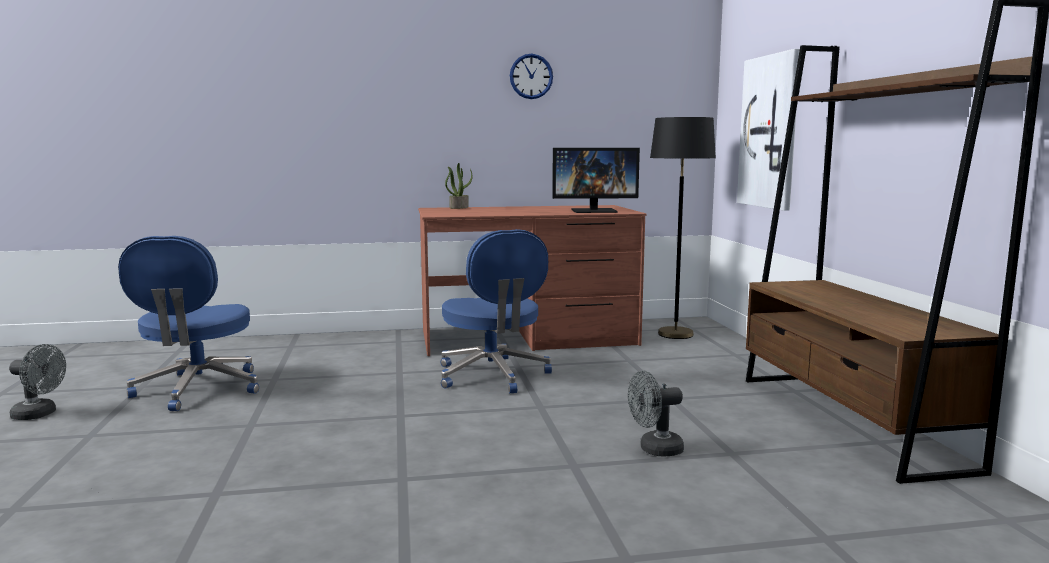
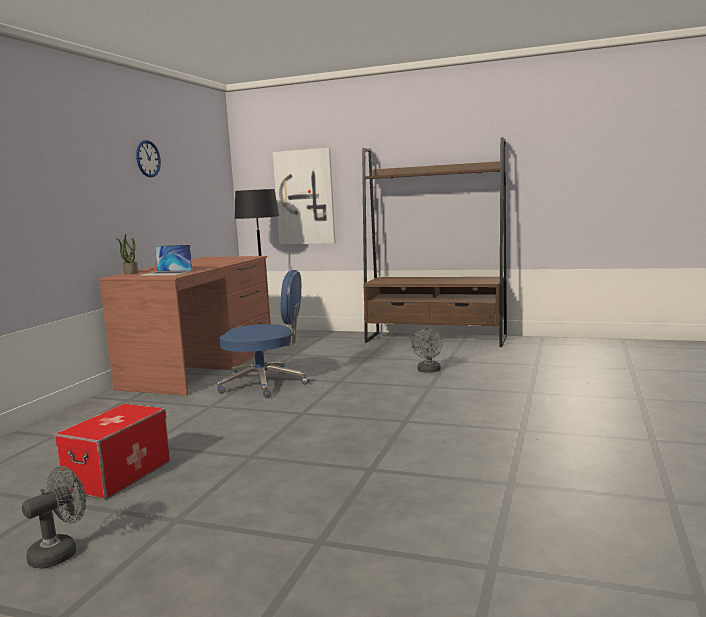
camera: 60 degrees left, 0 degrees up
(198, 390) = (119, 475): blue office chair -> storage box
(456, 212) = (166, 273): none -> laptop
(594, 211) = (233, 259): monitor -> none

